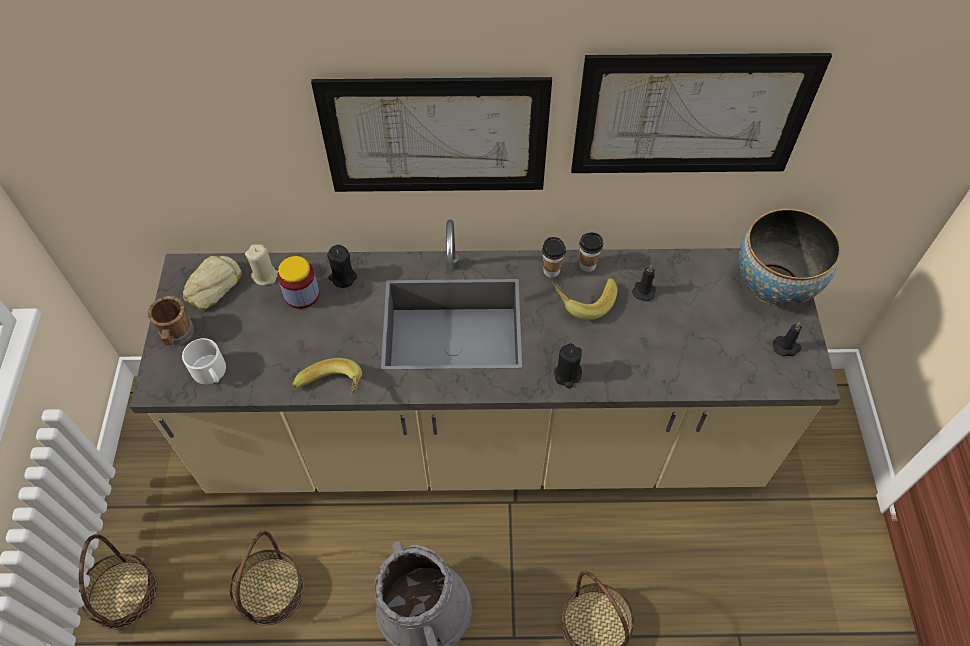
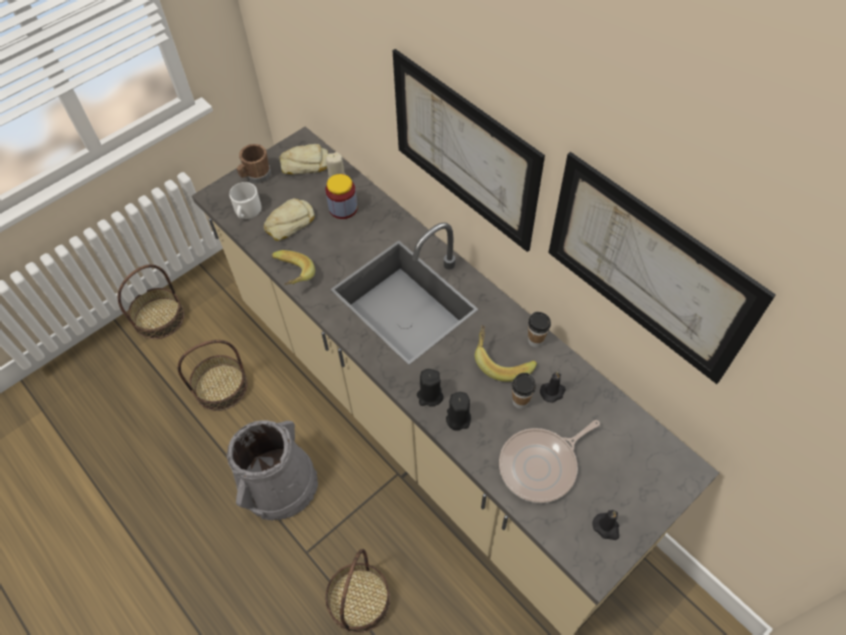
camera: 50 degrees right, 0 degrees up
(267, 348) = (288, 223): none -> bread
(343, 277) = (377, 217): black candle -> black candle (458, 418)
(551, 271) = (506, 323): cup -> cup (520, 401)
(701, 348) = (541, 466): none -> frying pan
(773, 286) = (656, 478): bowl -> none

